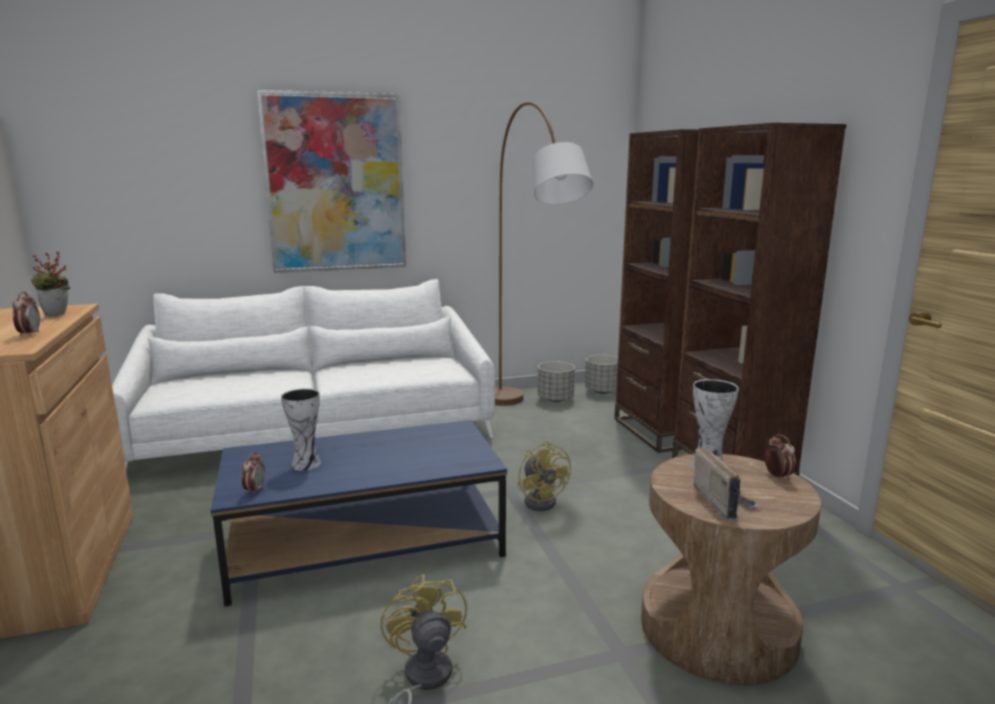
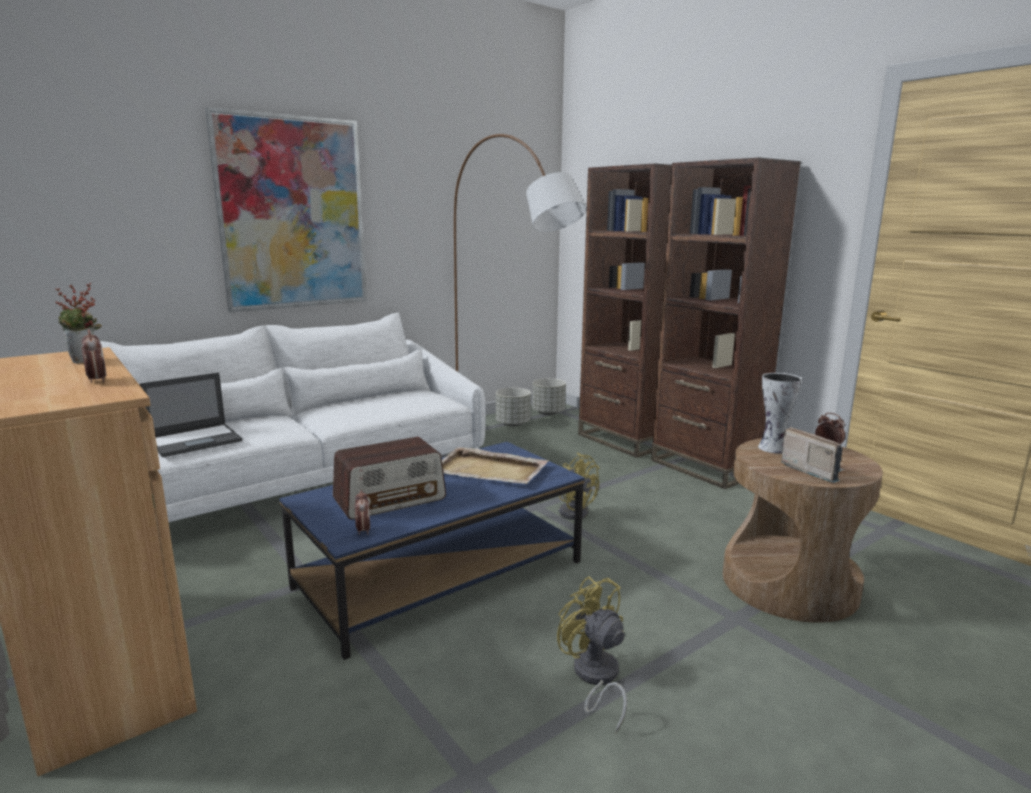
camera: 20 degrees left, 0 degrees up
(211, 386) = (196, 440): none -> laptop
(307, 463) = (390, 499): vase -> radio
(423, 448) = (490, 470): none -> beige tray

